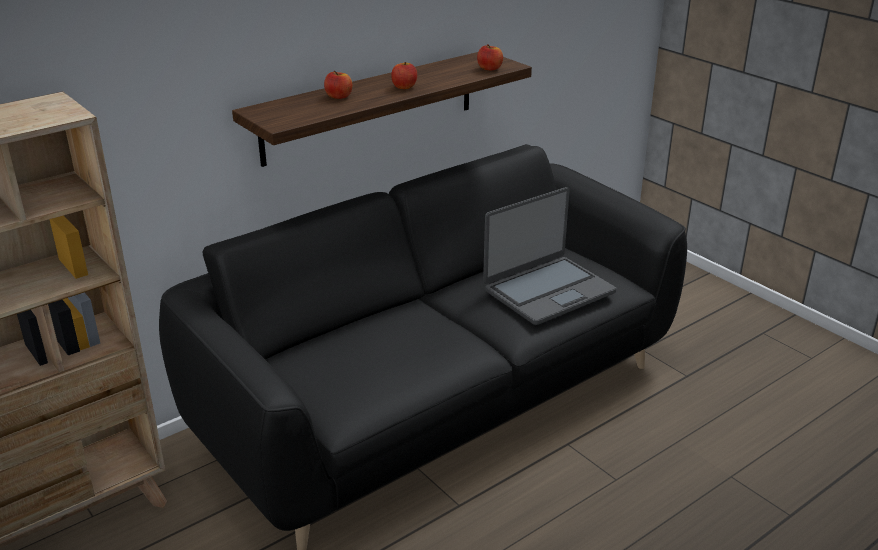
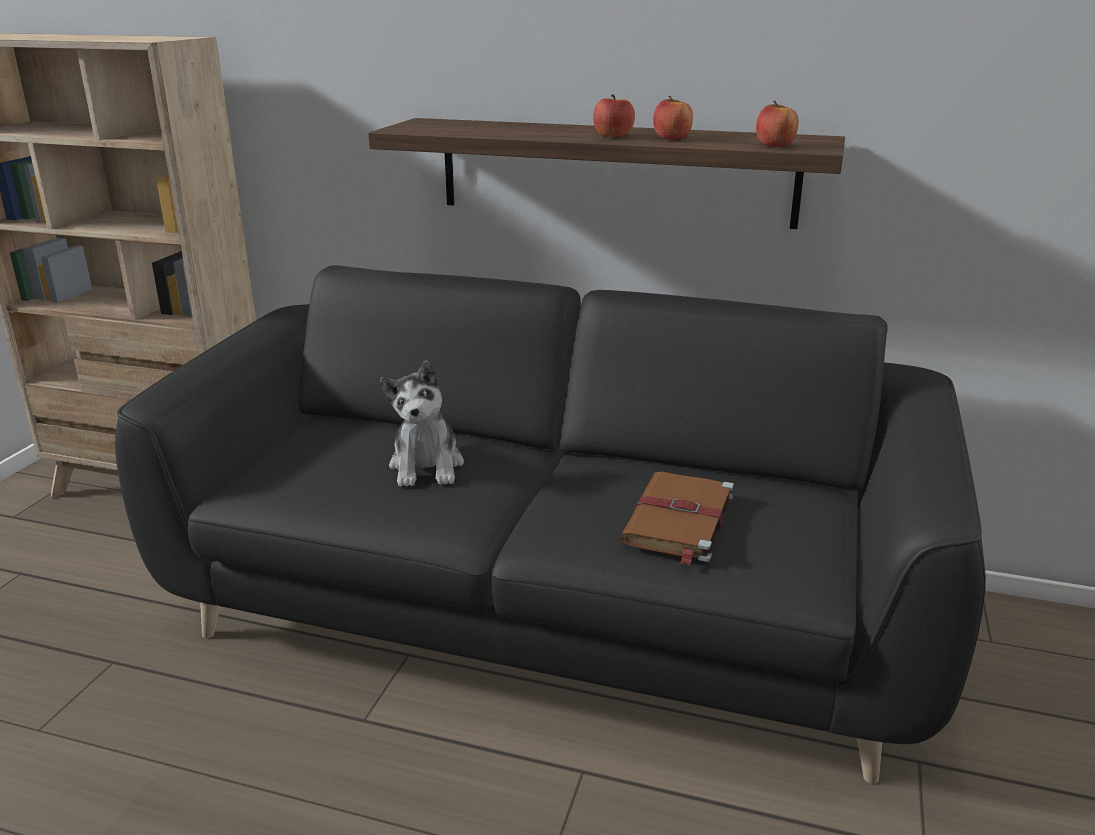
camera: 55 degrees right, 5 degrees down
(339, 96) = (524, 128): apple -> apple (672, 138)
(400, 340) = (427, 466): none -> plush toy
(548, 291) = (678, 521): laptop -> brown book

